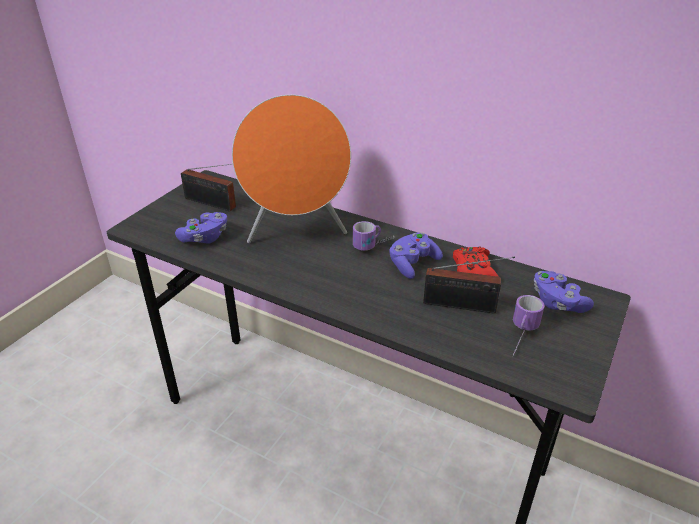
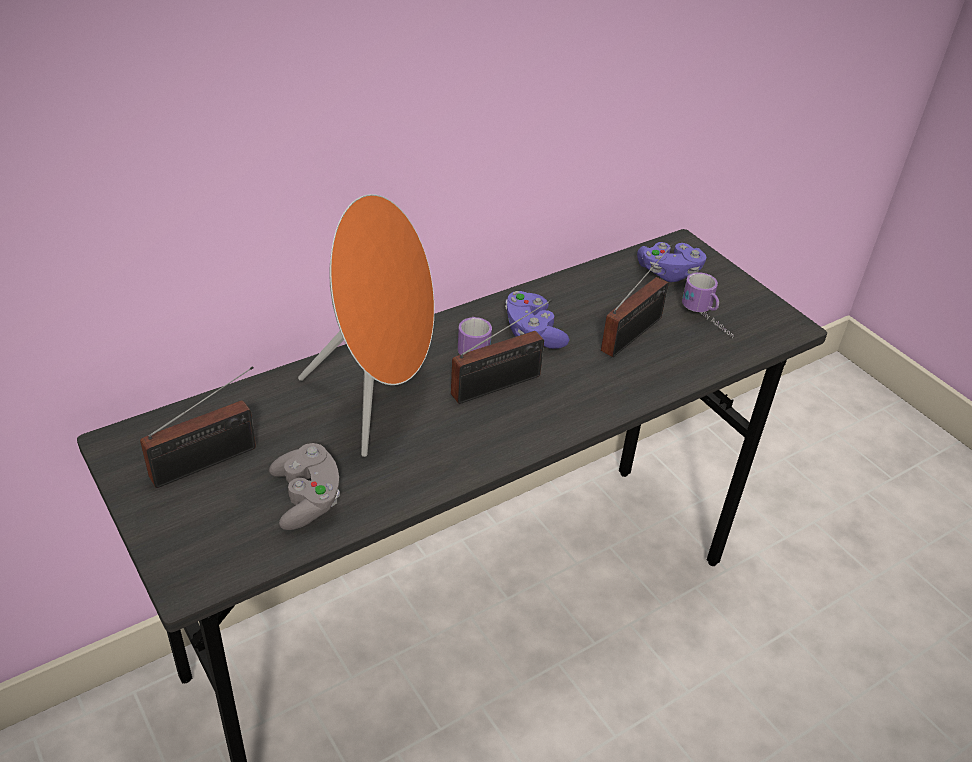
camera: 65 degrees left, 5 degrees up
(205, 237) = (307, 499): purple game controller -> grey game controller
(350, 267) = (501, 384): none -> radio
(473, 270) = (578, 297): red game controller -> none

